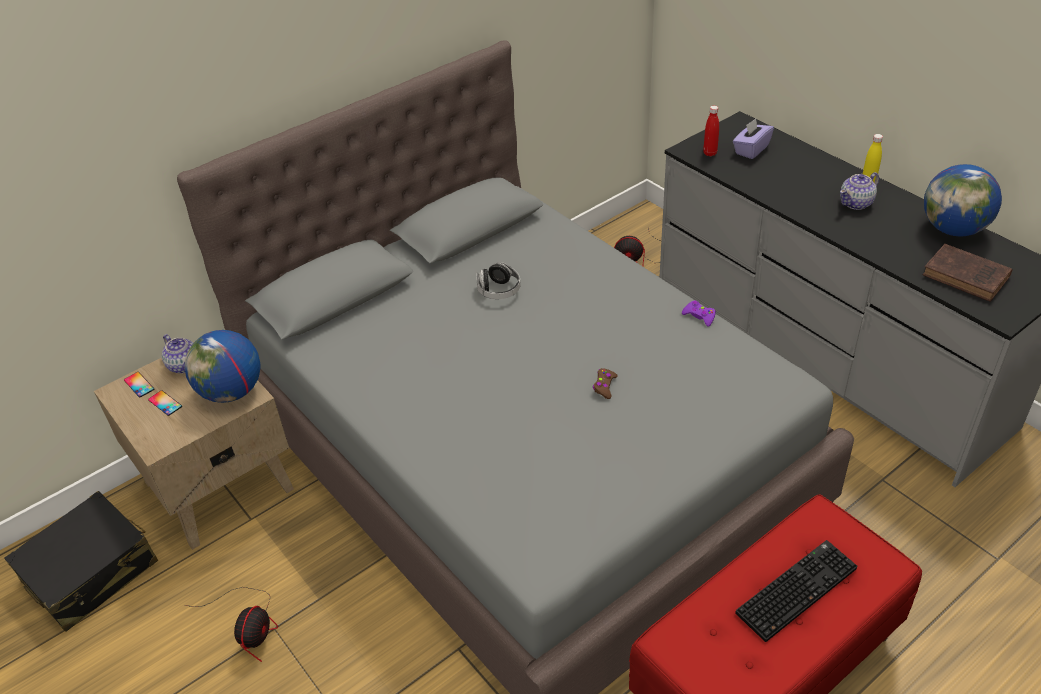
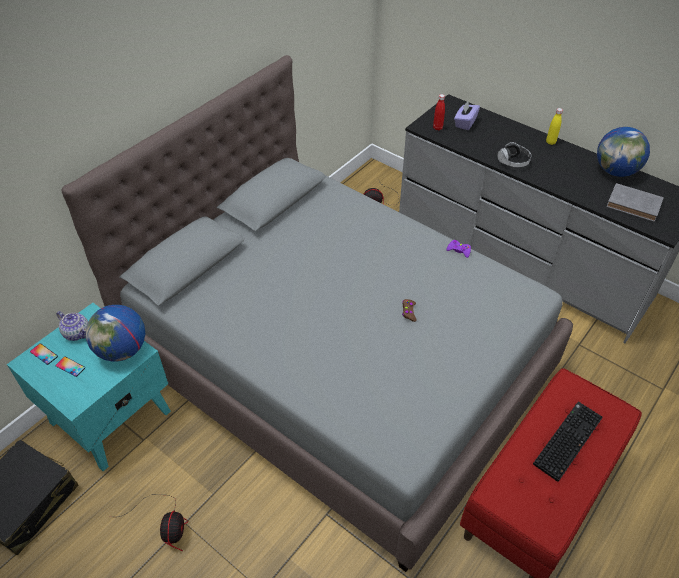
camera: 15 degrees left, 5 degrees up
(220, 484) = (111, 416): beige nightstand -> turquoise nightstand
(499, 291) = (310, 246): headphones -> headphones (513, 162)
(856, 203) = (547, 157): teapot -> none
(968, 277) = (635, 205): brown book -> grey book

